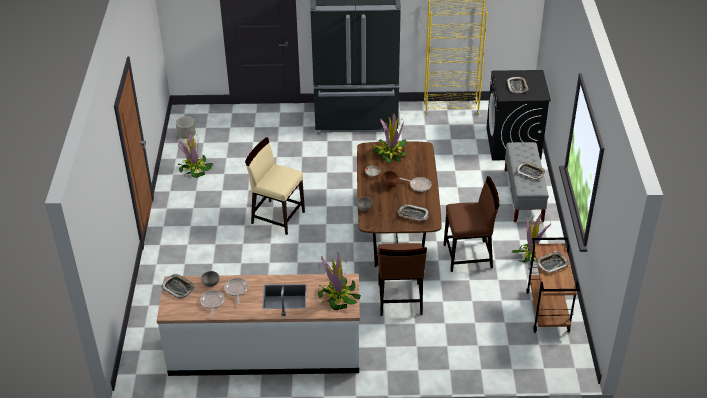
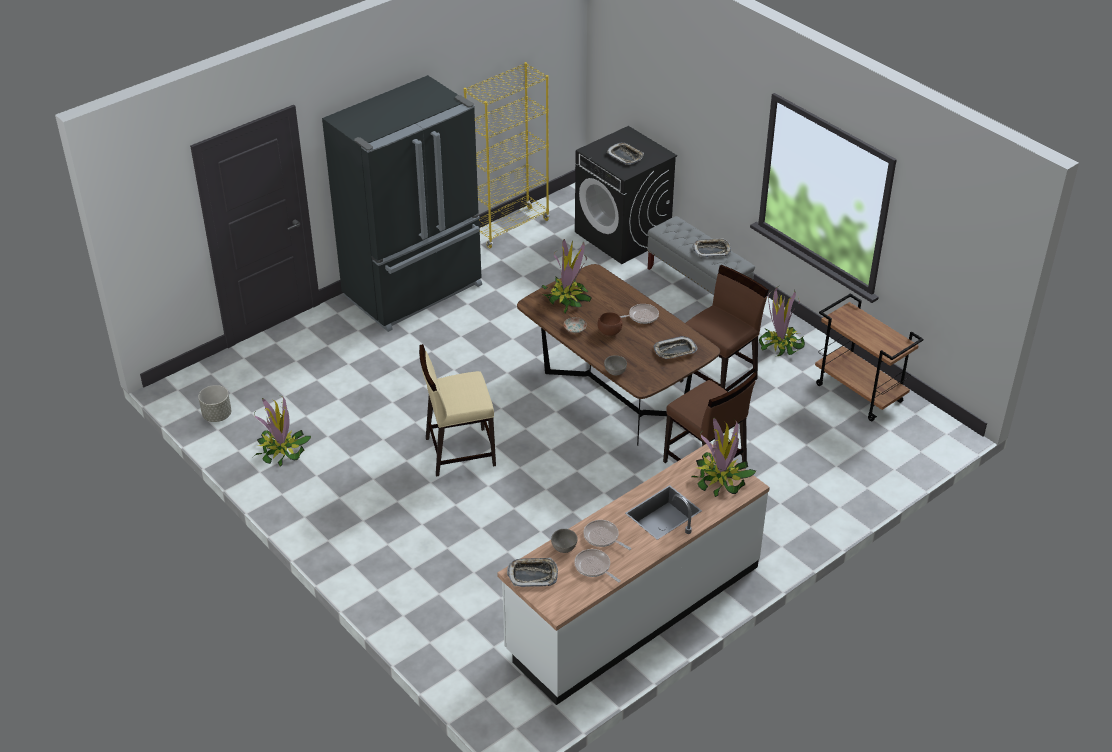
camera: 40 degrees left, 0 degrees up
(552, 264) = (863, 329): tray -> none

